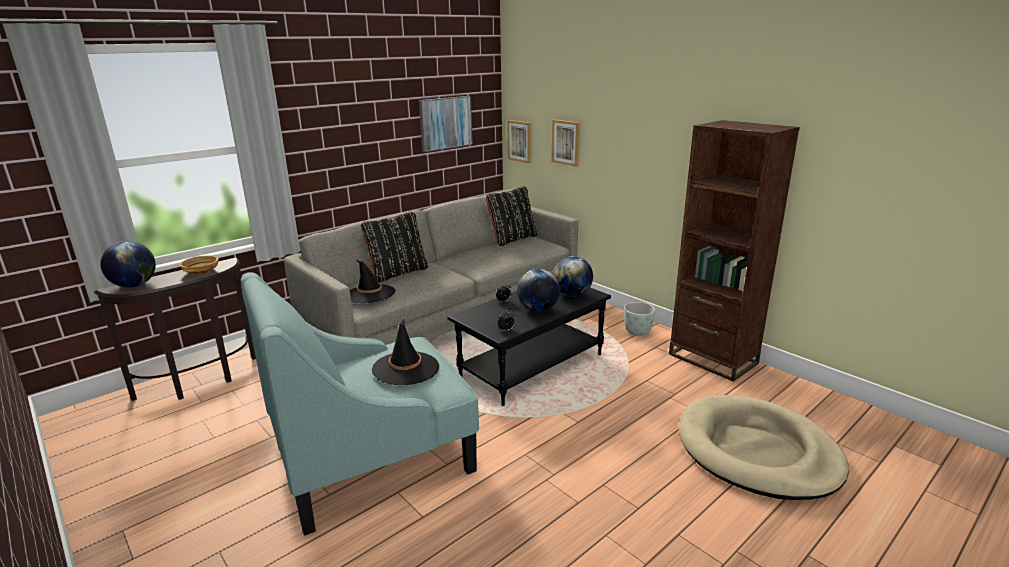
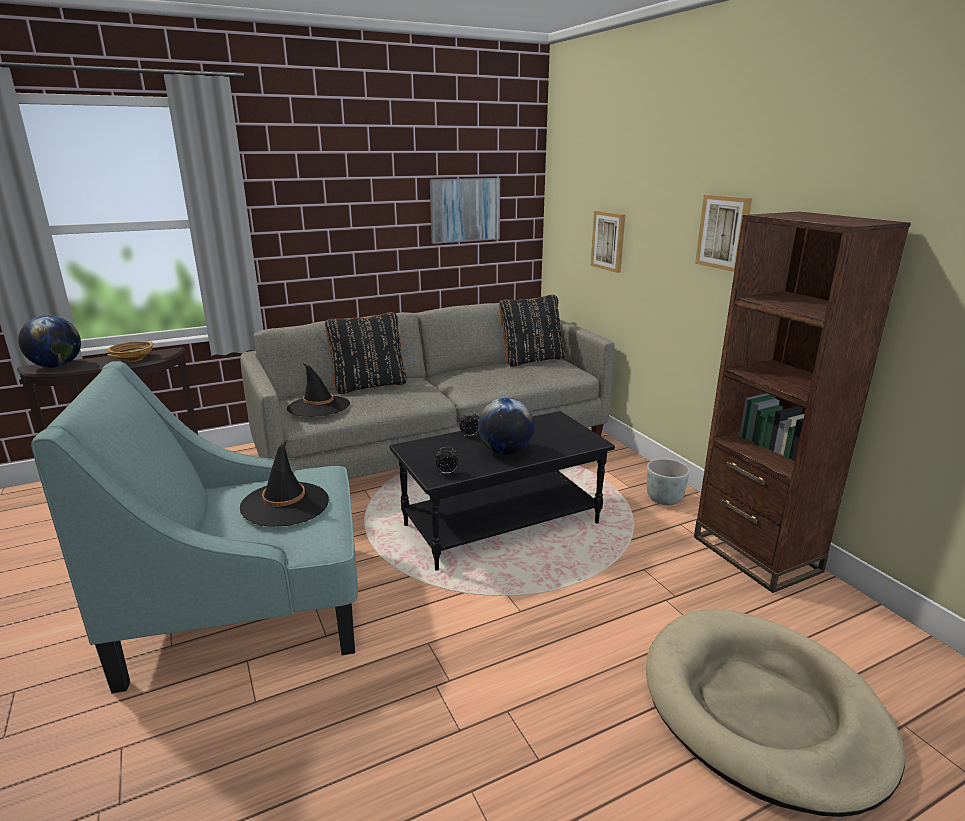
camera: 15 degrees right, 0 degrees up
(520, 141) = (560, 238): picture -> picture (724, 232)
(572, 295) = (562, 438): globe -> none

